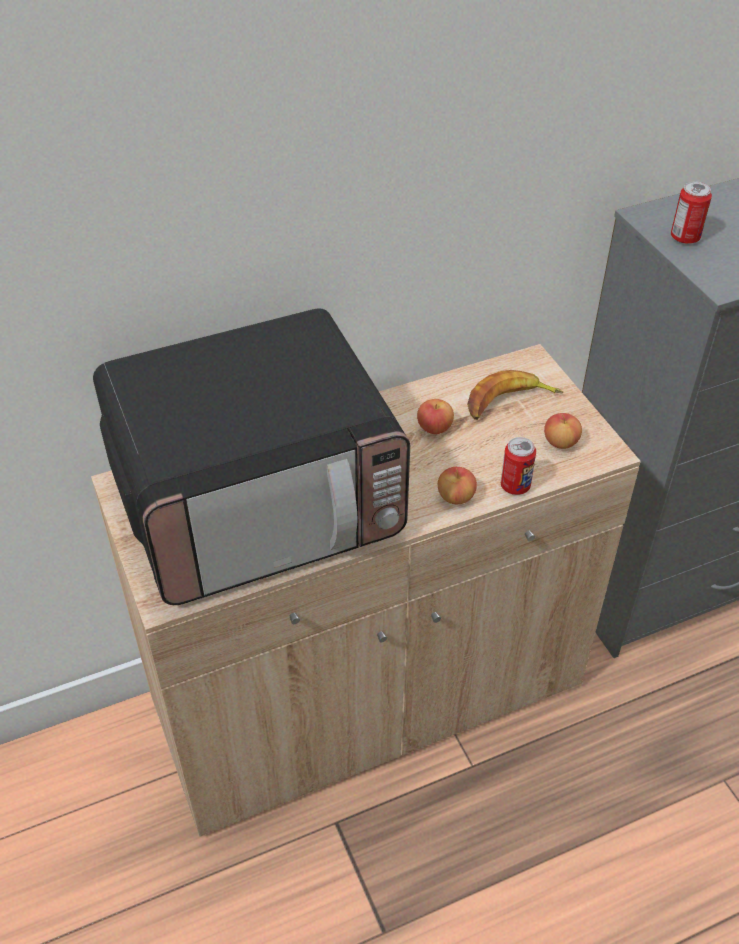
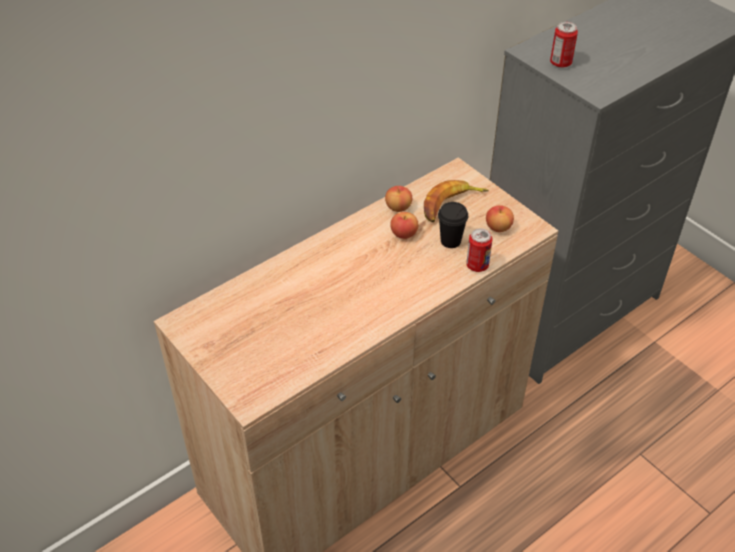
camera: 15 degrees left, 0 degrees up
(259, 503) = (294, 315): microwave -> none
(456, 497) = (437, 282): apple -> apple (398, 207)
(491, 448) = (450, 241): none -> black cup

